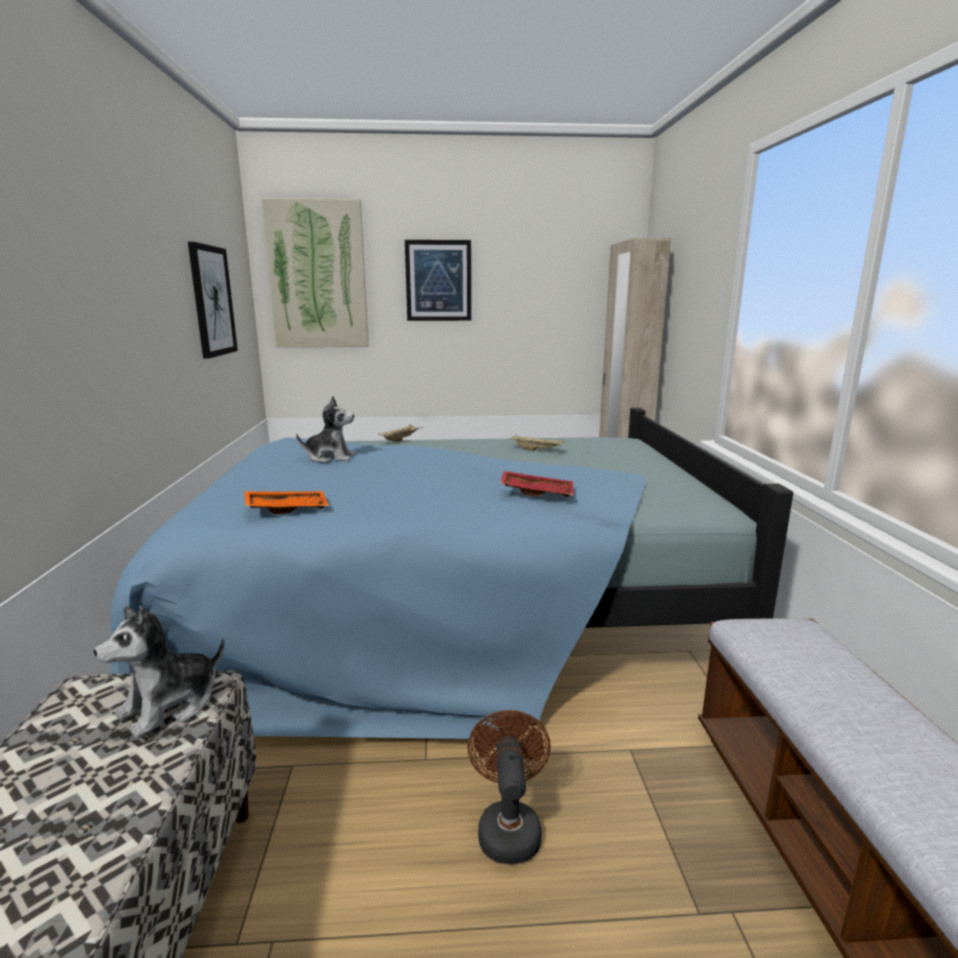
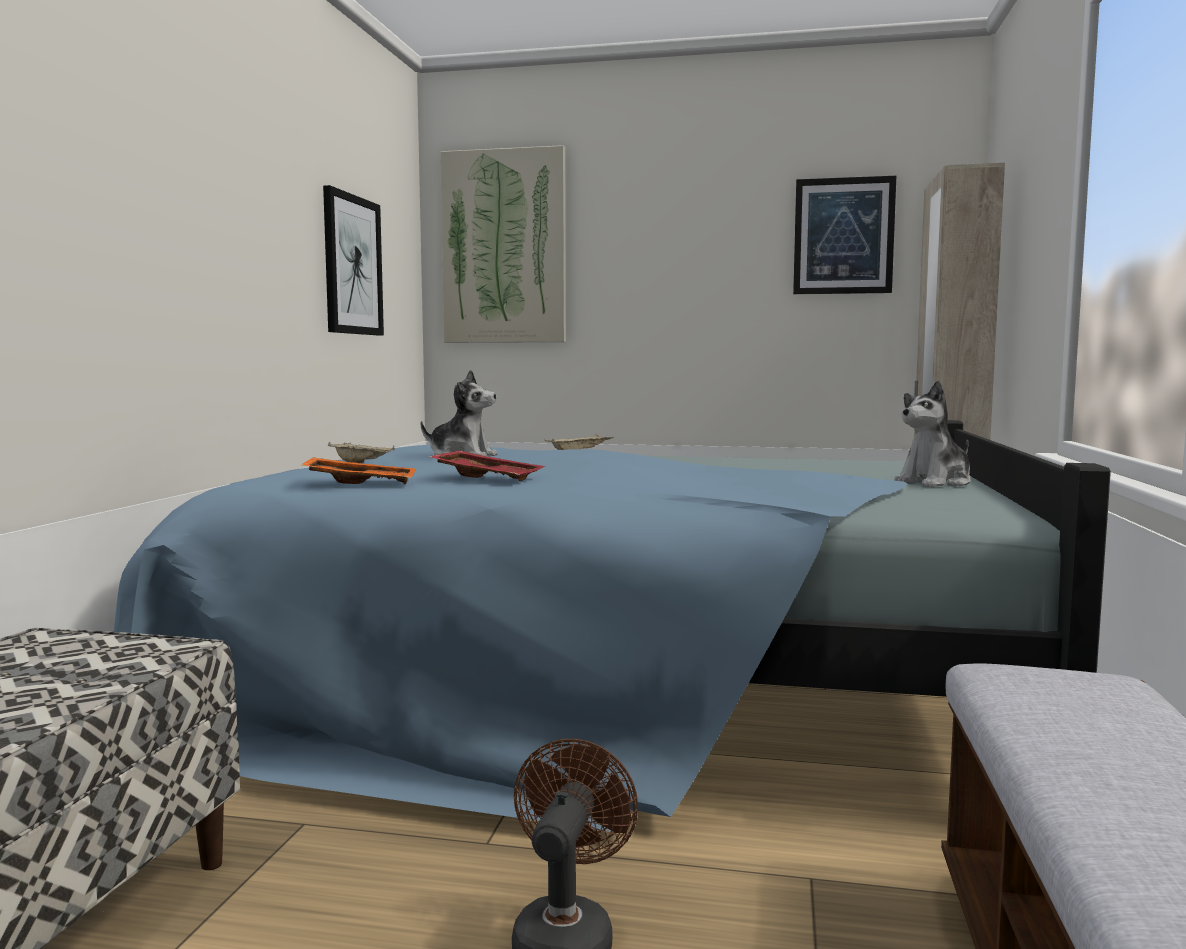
camera: 15 degrees right, 10 degrees down
(170, 705) = (124, 657): plush toy -> plush toy (935, 483)
(438, 281) = (666, 250): picture -> picture (843, 236)
(537, 450) = (768, 464): beige tray -> beige tray (362, 463)
(537, 492) = (717, 485): red tray -> red tray (488, 477)

